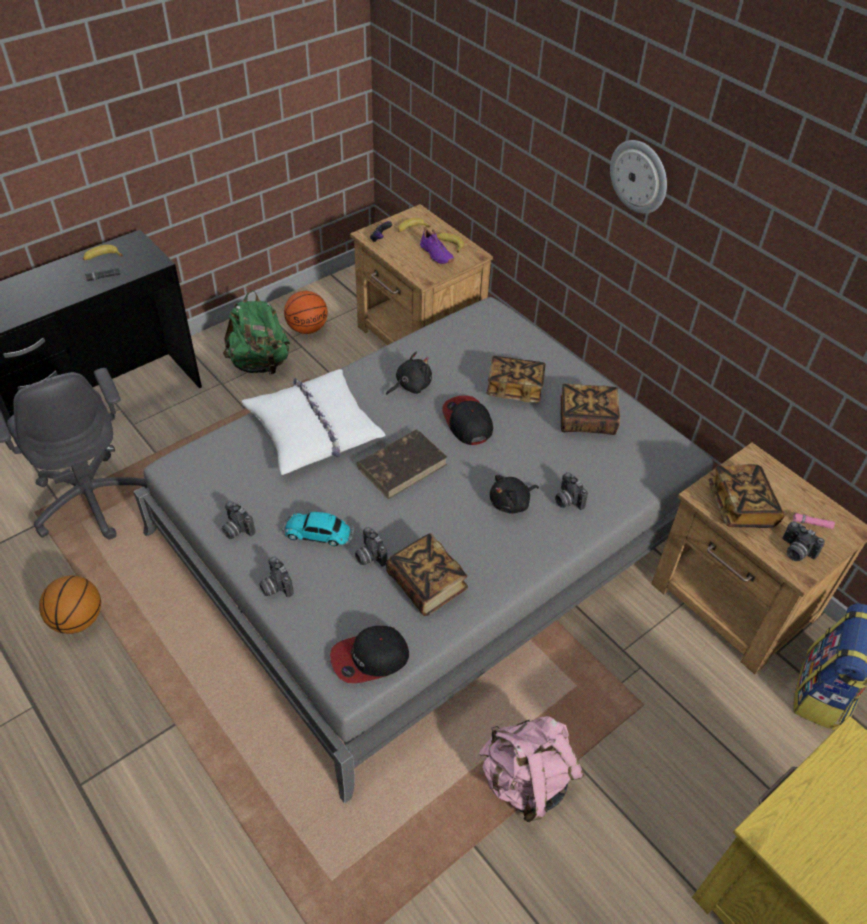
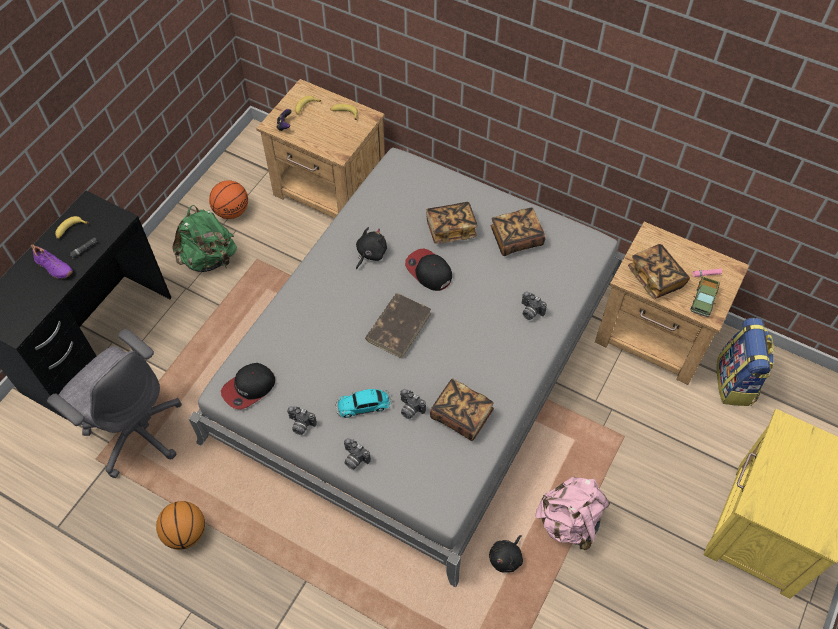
camera: 20 degrees left, 10 degrees up
(314, 429) = (315, 319): white pillow -> none
(369, 658) = (449, 486): cap -> cap (249, 388)
(435, 255) = (338, 127): purple shoe -> purple shoe (53, 267)
(511, 503) = (491, 328): black plush toy -> black plush toy (506, 557)
(639, 176) = (515, 49): wall clock -> none
(795, 551) = (703, 300): camera -> toy truck

